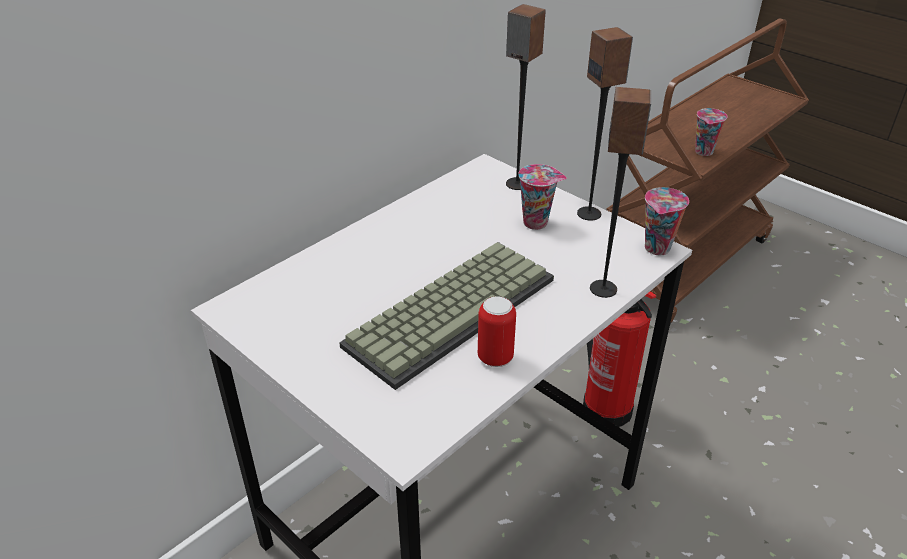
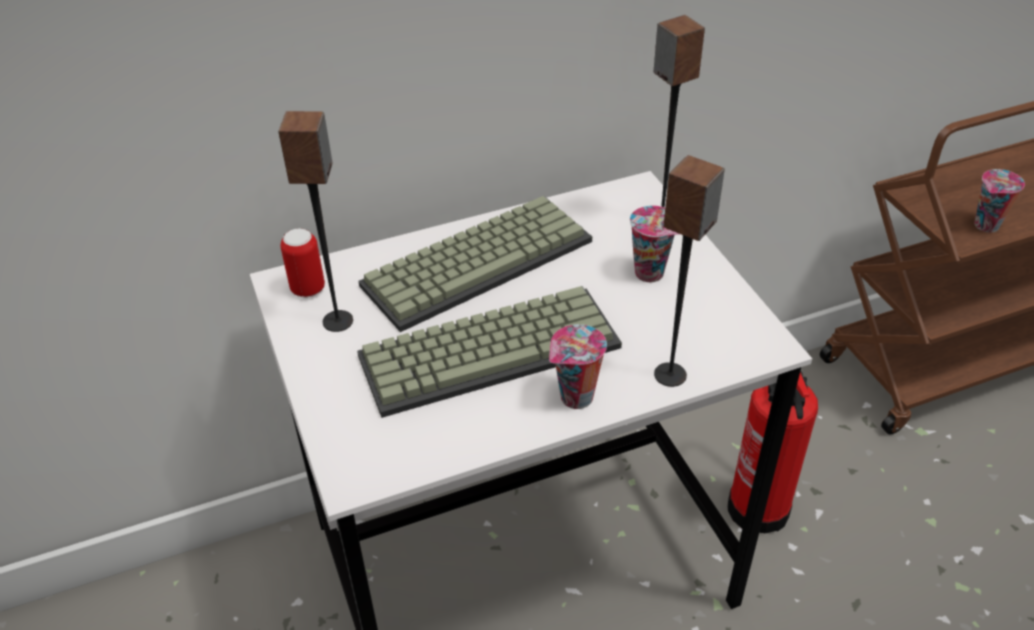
camera: 25 degrees right, 5 degrees up
(393, 247) = (478, 260): none -> keyboard
(495, 357) = (500, 416): can -> can (308, 289)
(589, 213) = (720, 278): speaker -> speaker (338, 321)
(657, 249) = (769, 345): cup -> cup (575, 399)

